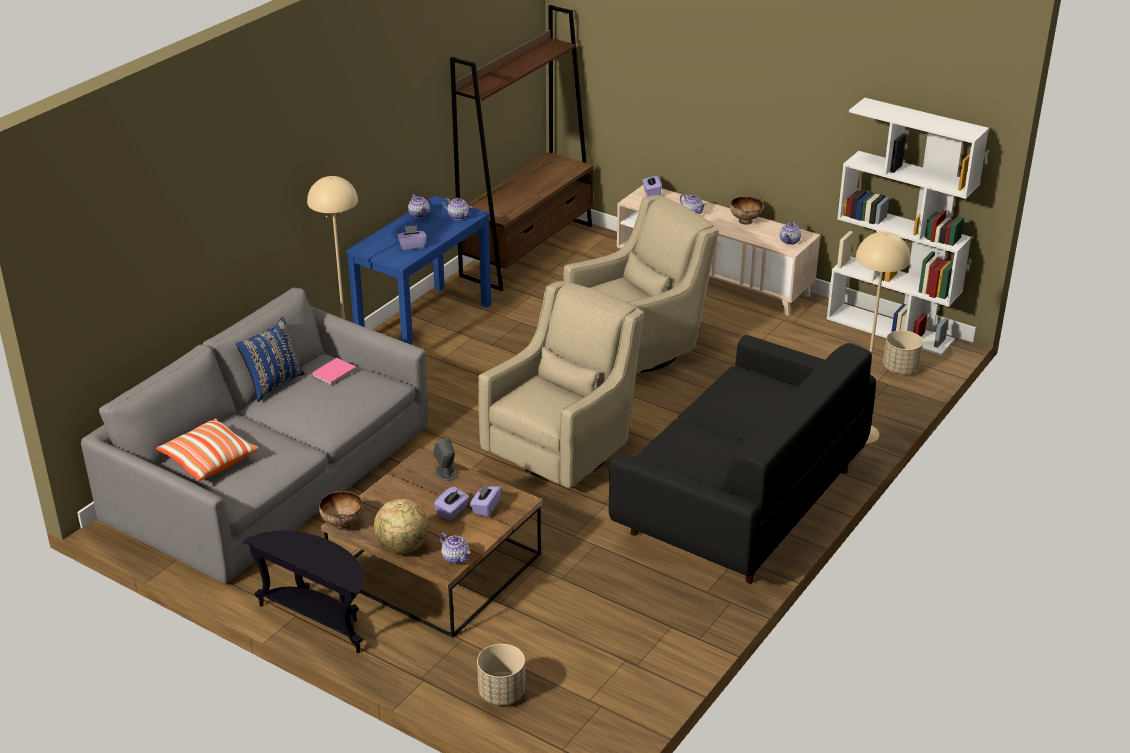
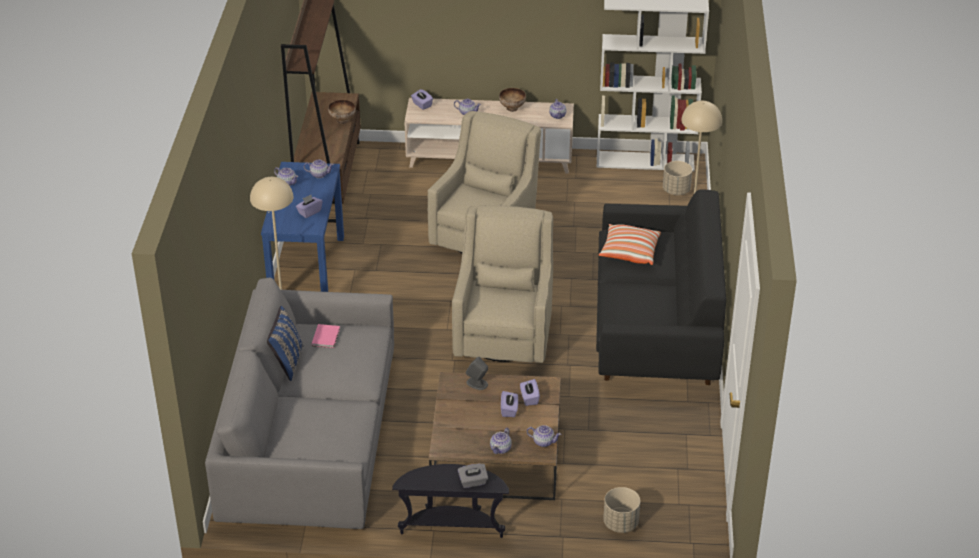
camera: 30 degrees left, 5 degrees up
(208, 460) = (302, 440): pillow -> pillow (629, 252)
(330, 567) = (473, 482): none -> grey tissue box
(342, 524) = (443, 449): bowl -> bowl (342, 120)
(403, 547) = (501, 448): globe -> teapot

